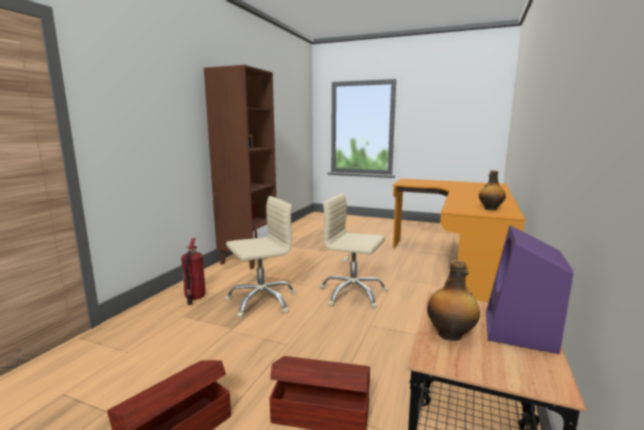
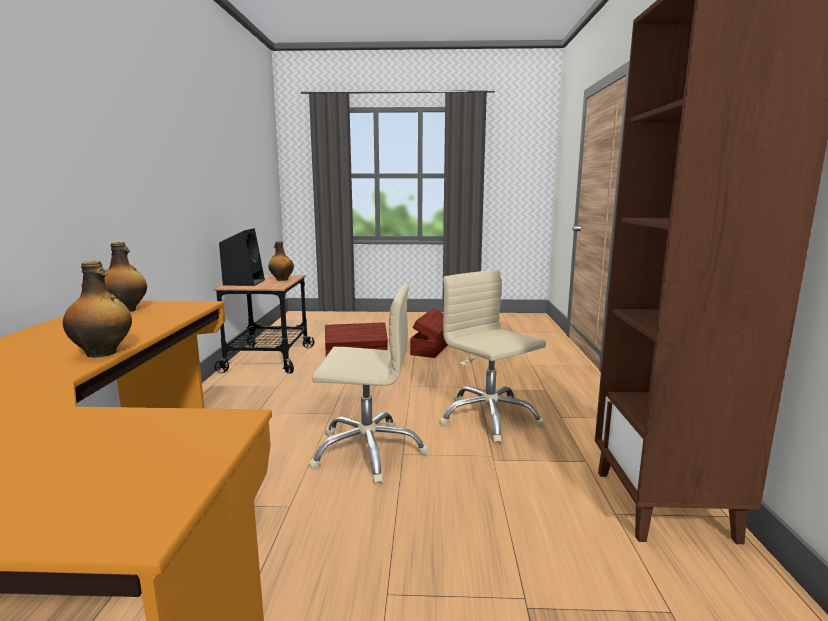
camera: 160 degrees right, 0 degrees up
(194, 297) = (577, 408): fire extinguisher -> none
(261, 301) = (488, 418): beige office chair -> beige office chair turned 105 degrees clockwise
(455, 194) = (103, 353): none -> bottle
(520, 332) = (244, 282): purple speaker -> black speaker

